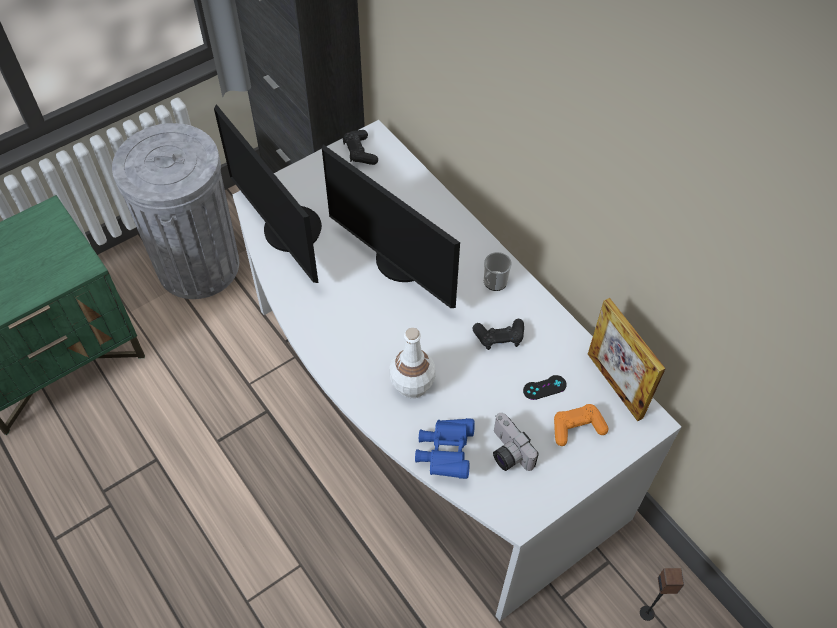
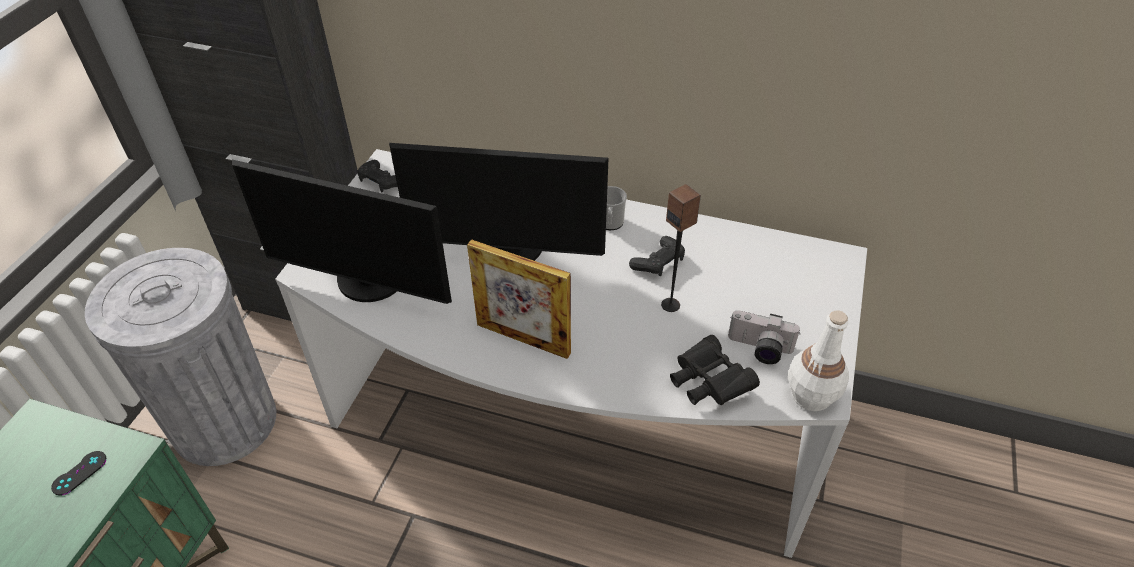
camera: 35 degrees left, 10 degrees down
(412, 384) = (619, 344): white bottle -> white bottle (810, 395)
(445, 453) = (708, 383): blue binoculars -> black binoculars
(544, 387) = (735, 280): black game controller -> black game controller (79, 473)
(577, 428) = (793, 295): orange game controller -> none
(614, 385) = (787, 246): picture frame -> picture frame (523, 339)
(647, 613) = (892, 465): speaker -> speaker (671, 305)

